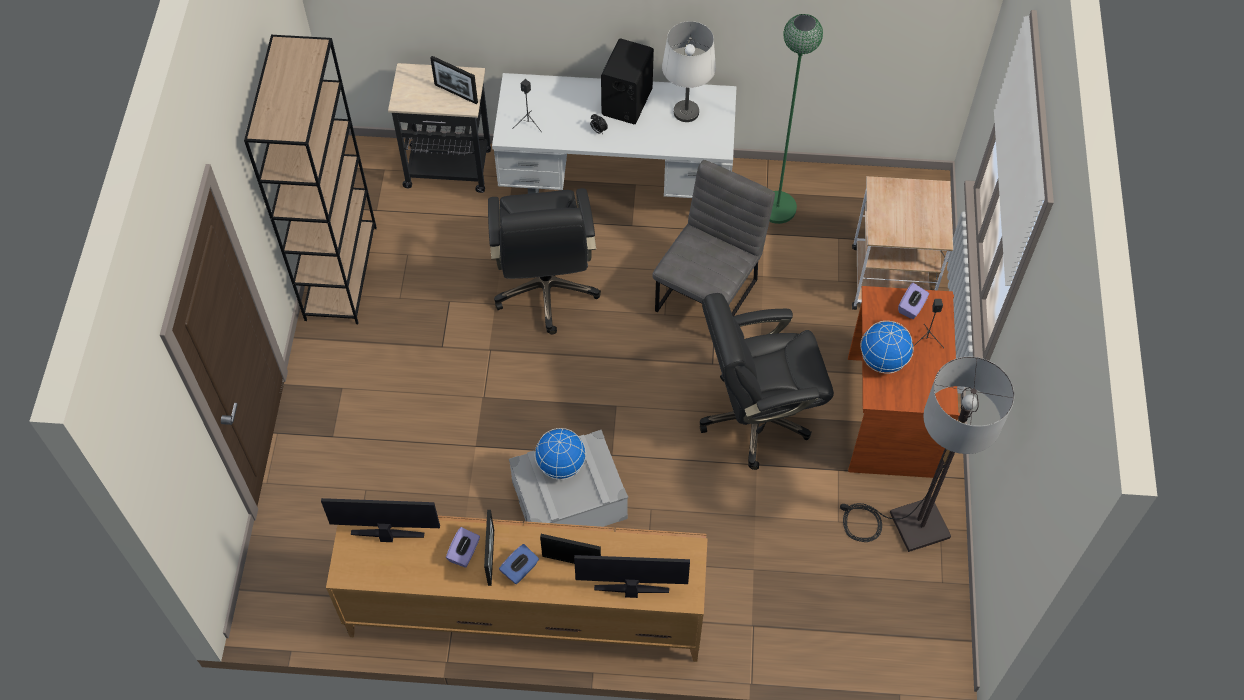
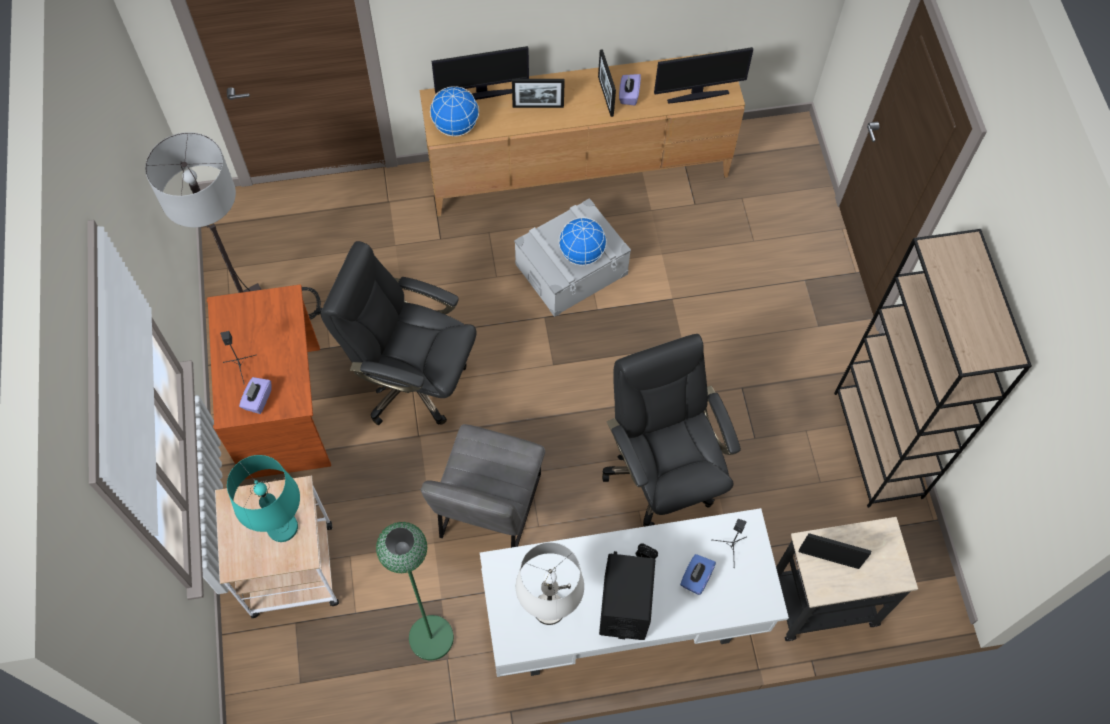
camera: 165 degrees right, 5 degrees up
(520, 570) = (578, 92): blue tissue box -> blue tissue box (696, 578)
(757, 417) = (414, 382): black office chair -> black office chair turned 135 degrees counterclockwise
(883, 360) = (284, 336): globe -> globe (455, 126)
(895, 209) = (282, 527): none -> turquoise table lamp

